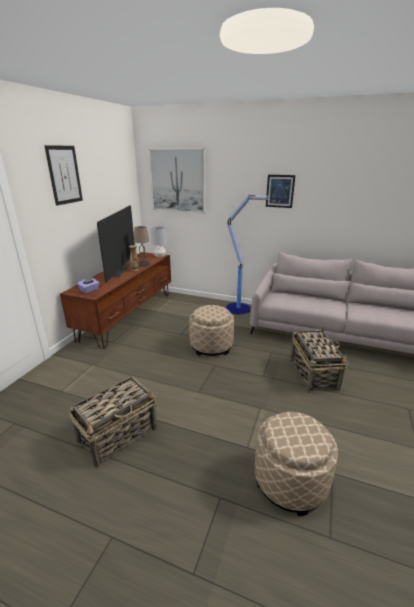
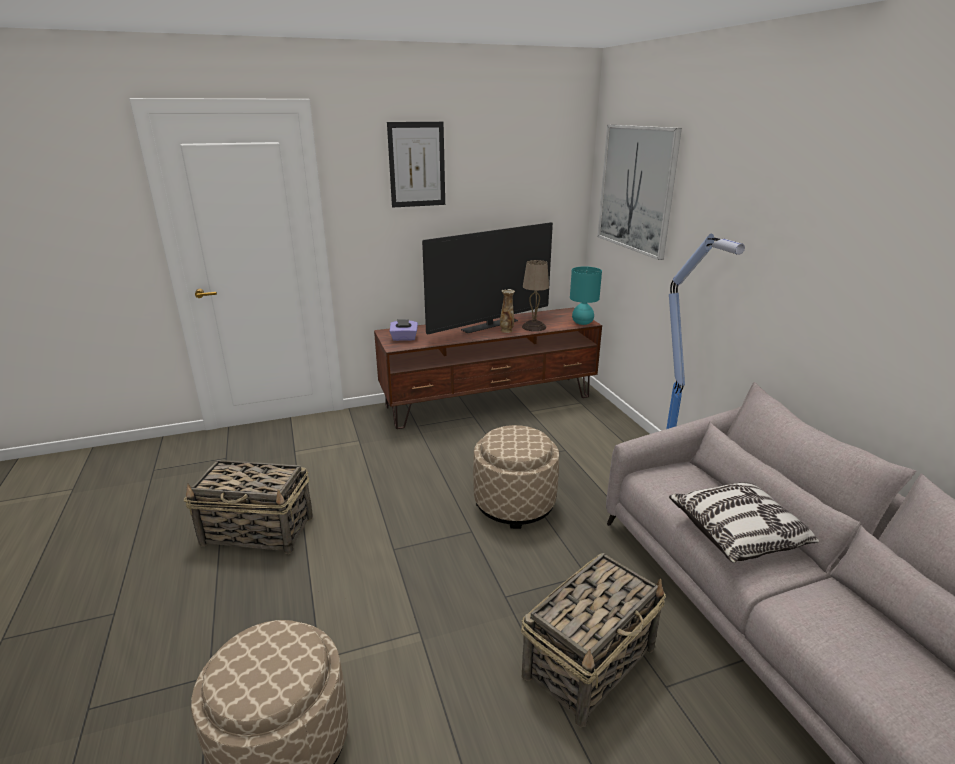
camera: 50 degrees right, 0 degrees up
(160, 256) = (582, 322): grey table lamp -> turquoise table lamp
(280, 191) = (793, 239): picture -> none
(318, 303) = (739, 533): none -> pillow

